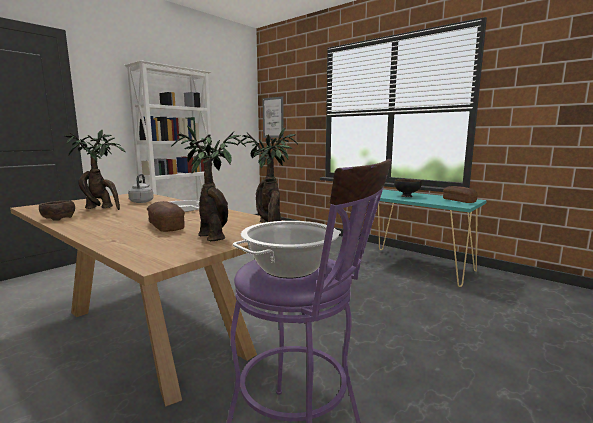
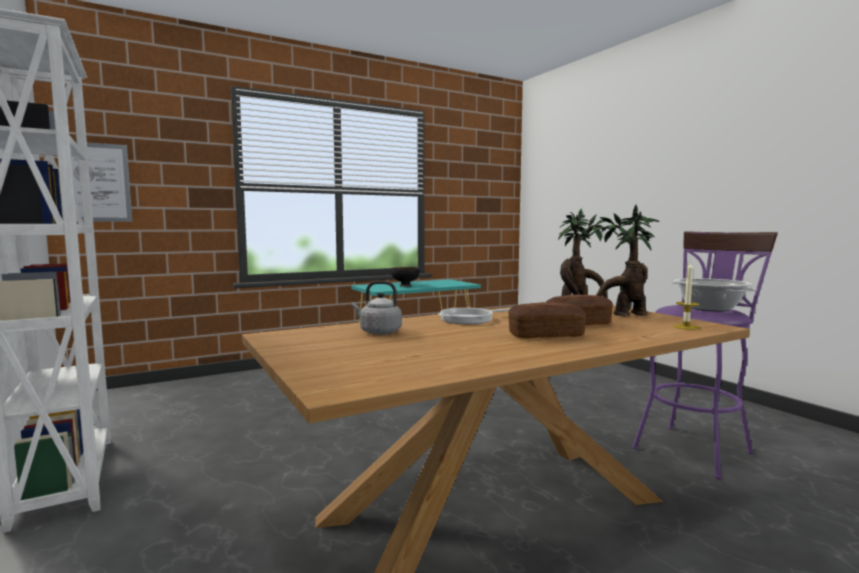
camera: 70 degrees left, 5 degrees down
(58, 218) = (496, 361): brown bowl -> none
(102, 208) = (423, 346): potted plant -> none
(151, 252) = (686, 327): none -> candle
(459, 201) = (446, 282): bread -> bread (546, 335)

